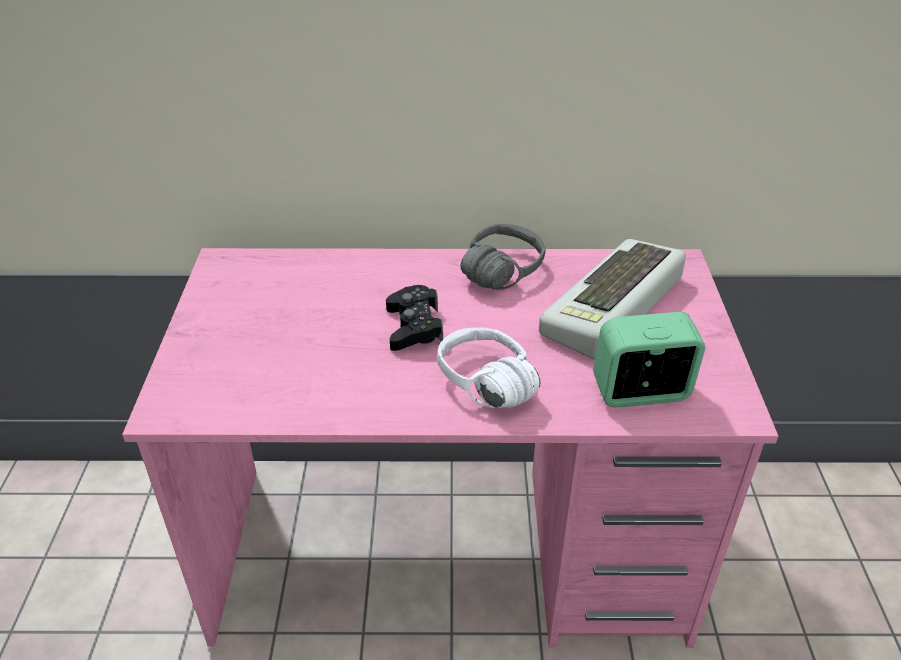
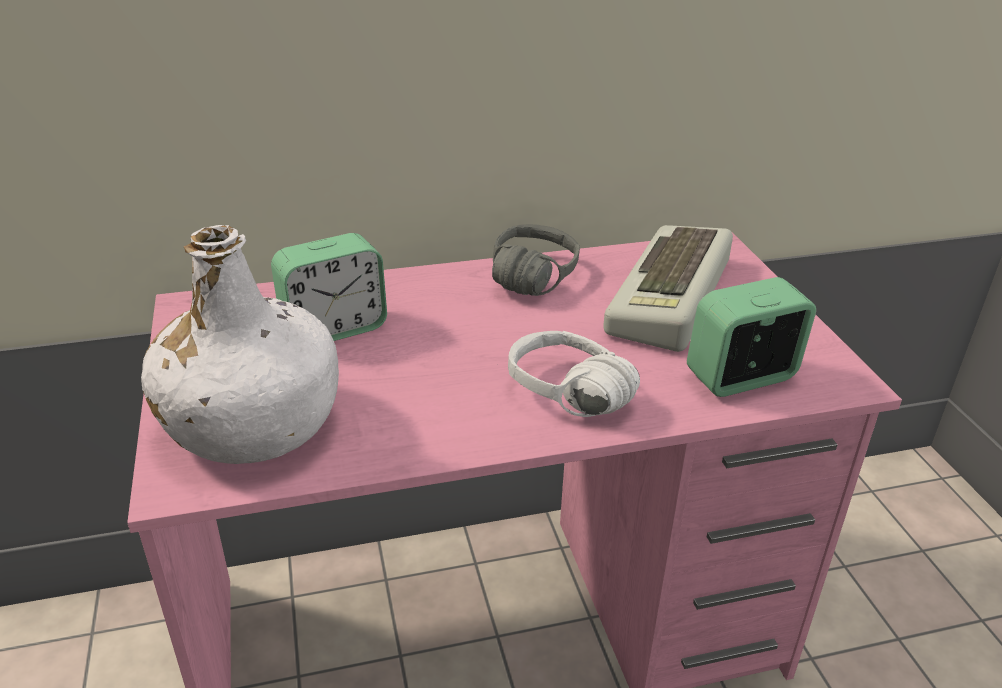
camera: 15 degrees left, 5 degrees down
(234, 370) = (253, 423): none -> white bottle
(323, 297) = (334, 328): none -> alarm clock
(414, 326) = (457, 345): black game controller -> none

